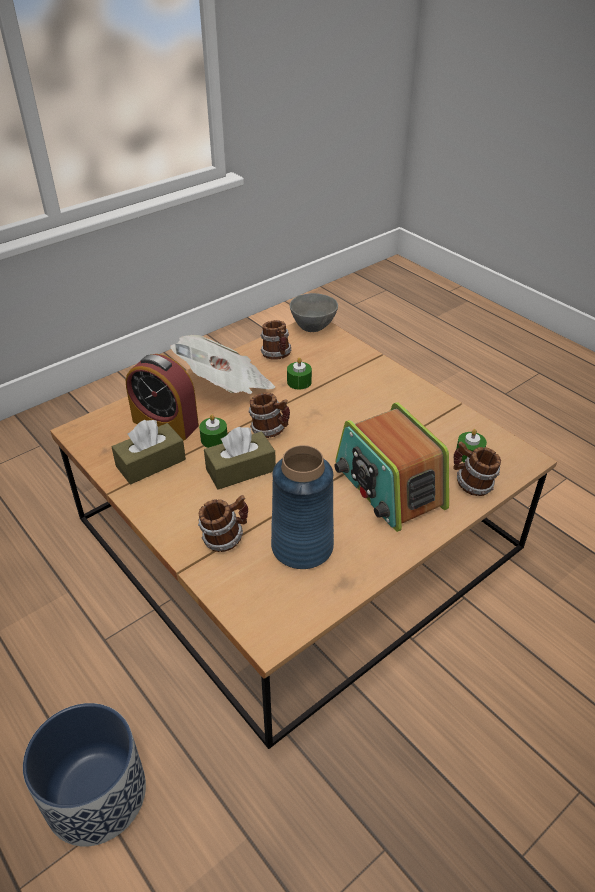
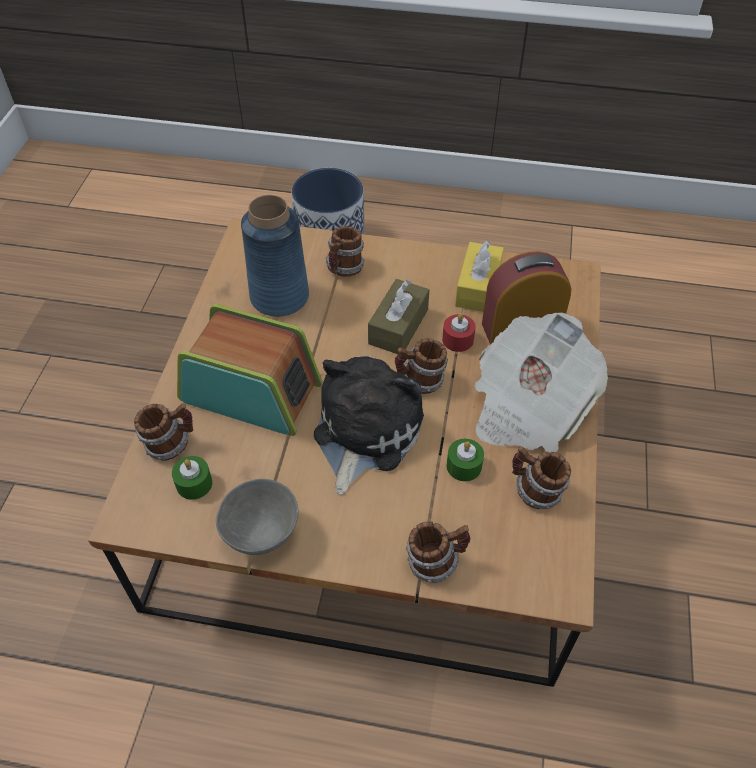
camera: 140 degrees right, 10 degrees up
(151, 463) = (478, 287): brown tissue box -> yellow tissue box
(214, 439) = (457, 339): green candle -> red candle
(313, 327) = (557, 584): grey bowl -> grey bowl (262, 537)
(336, 424) = (364, 432): none -> plush toy
(360, 358) = (435, 562): none -> mug

